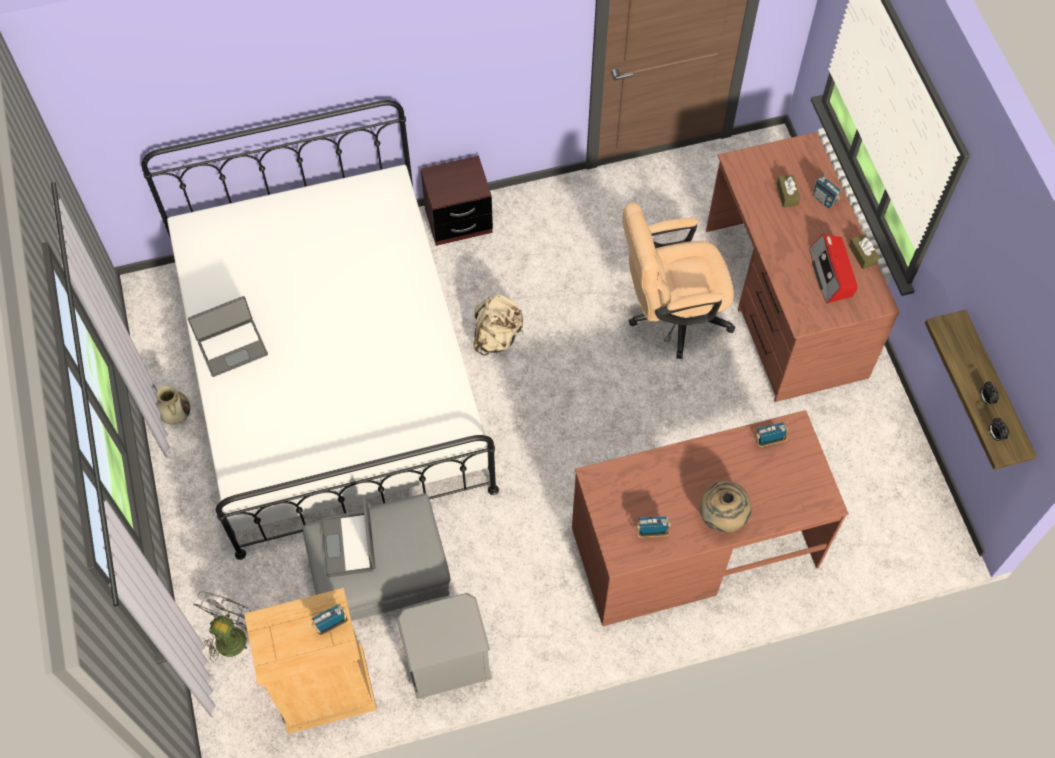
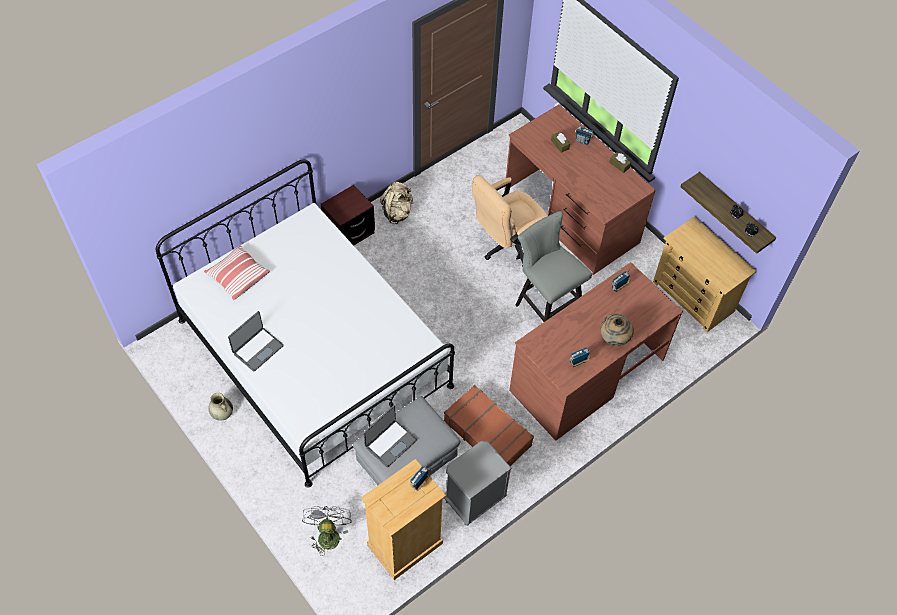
camera: 25 degrees left, 5 degrees down
(254, 236) = (238, 277): none -> pillow
(350, 545) = (390, 443): laptop -> laptop turned 105 degrees counterclockwise
(496, 337) = (407, 294): beige backpack -> beige backpack (397, 212)
(512, 577) = (487, 433): none -> brown suitcase
(682, 424) = (545, 306): none -> grey stool
(831, 274) = (607, 181): radio -> none
(911, 489) = (693, 297): none -> beige dresser

